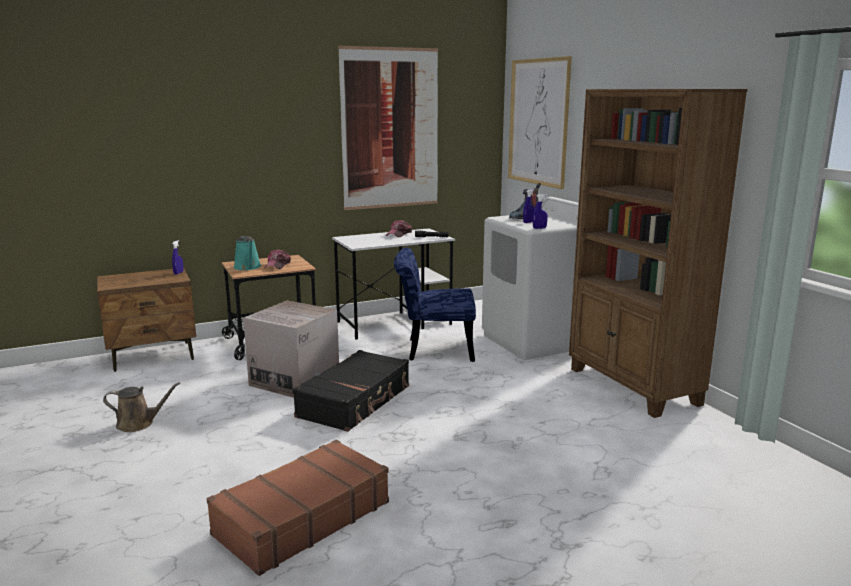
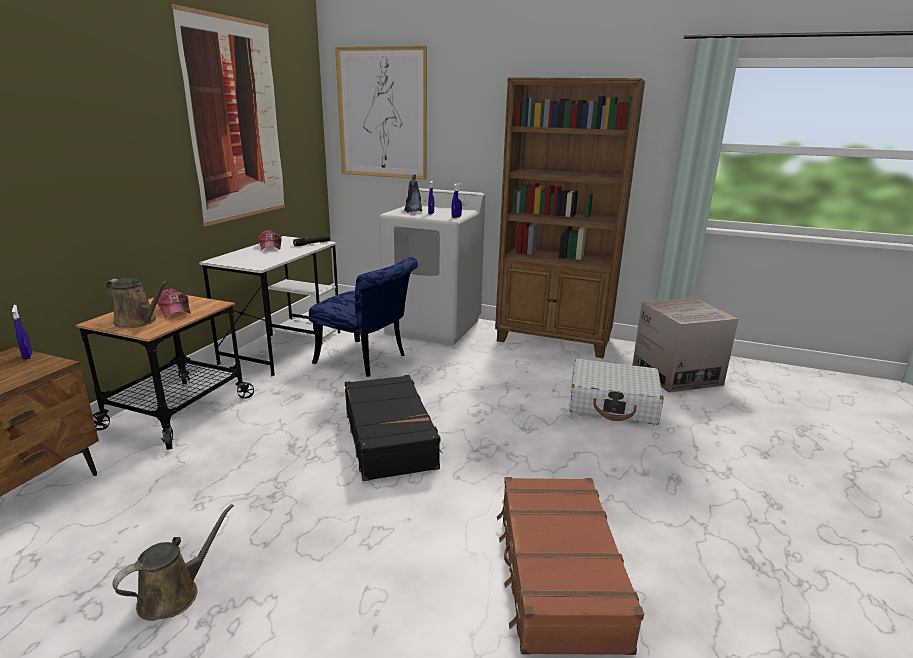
camera: 45 degrees left, 5 degrees up
(248, 267) = (138, 322): turquoise watering can -> brown watering can
(294, 380) = (287, 443): cardboard box -> cardboard box (676, 375)
(433, 349) = (367, 361): blue chair -> blue chair turned 105 degrees counterclockwise
(576, 453) = (613, 404): none -> white suitcase

